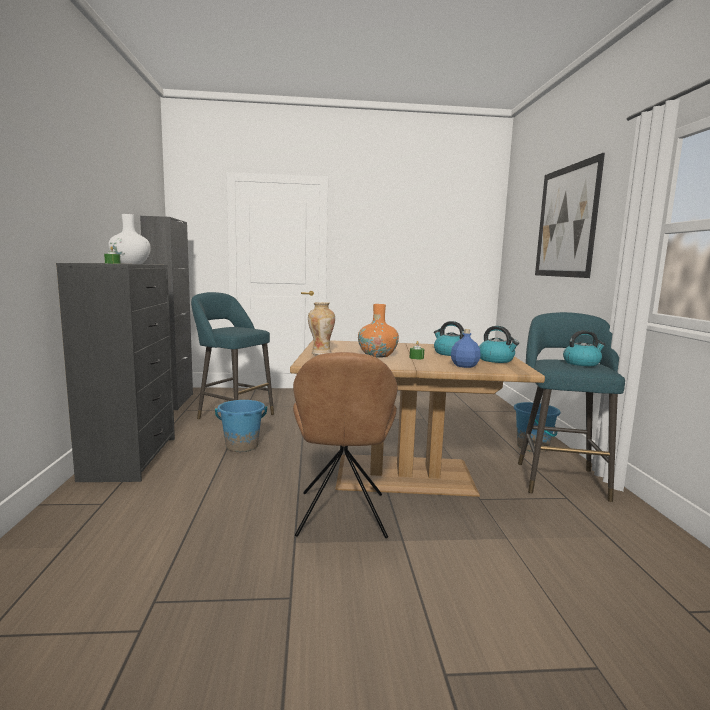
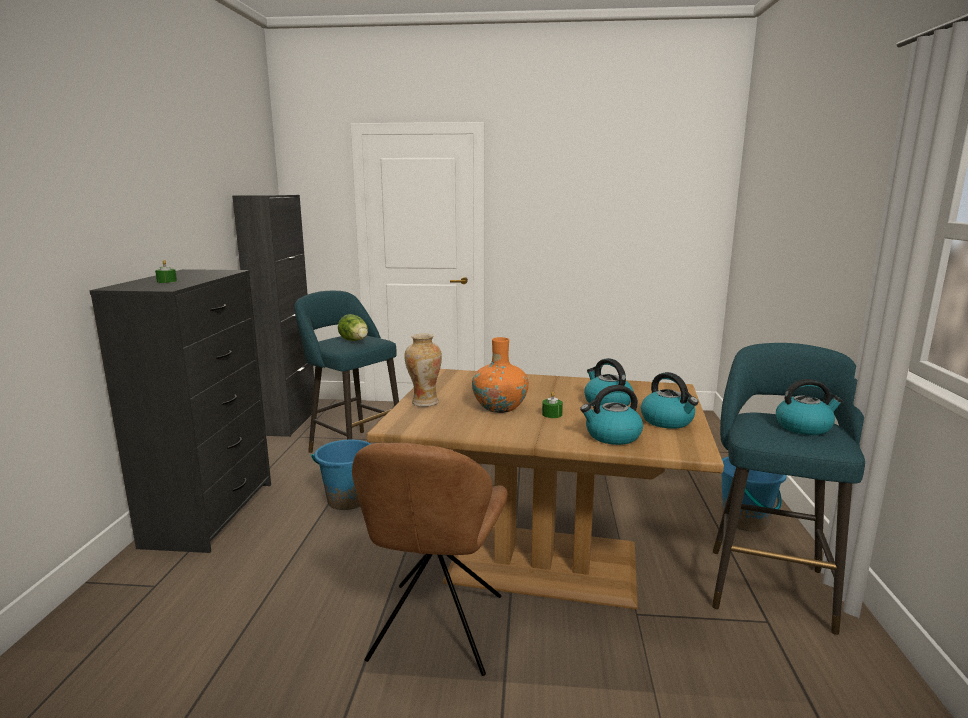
camera: 10 degrees right, 5 degrees up
(130, 263) = (197, 275): white vase -> none
(239, 329) = (355, 341): none -> lettuce
(465, 366) = (612, 436): blue bottle -> kettle
(566, 222) = (814, 190): picture -> none

